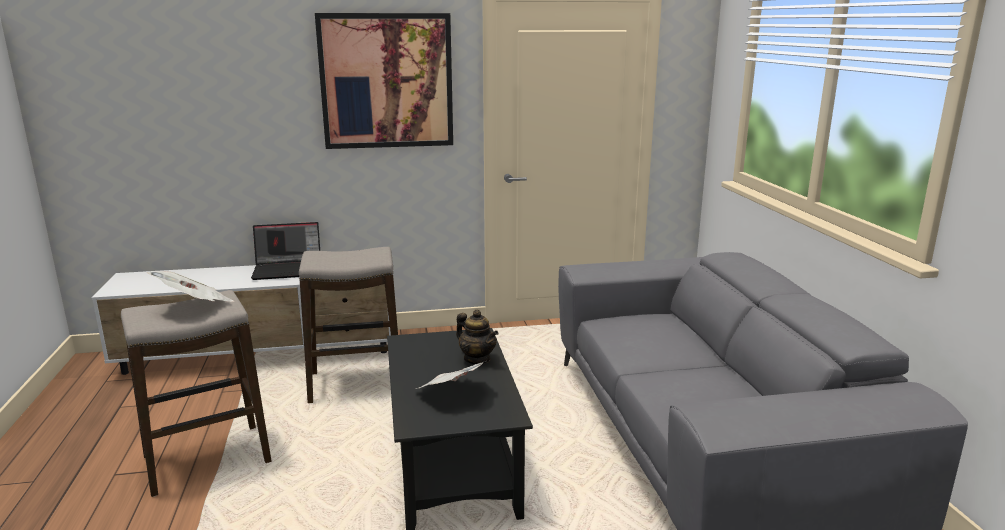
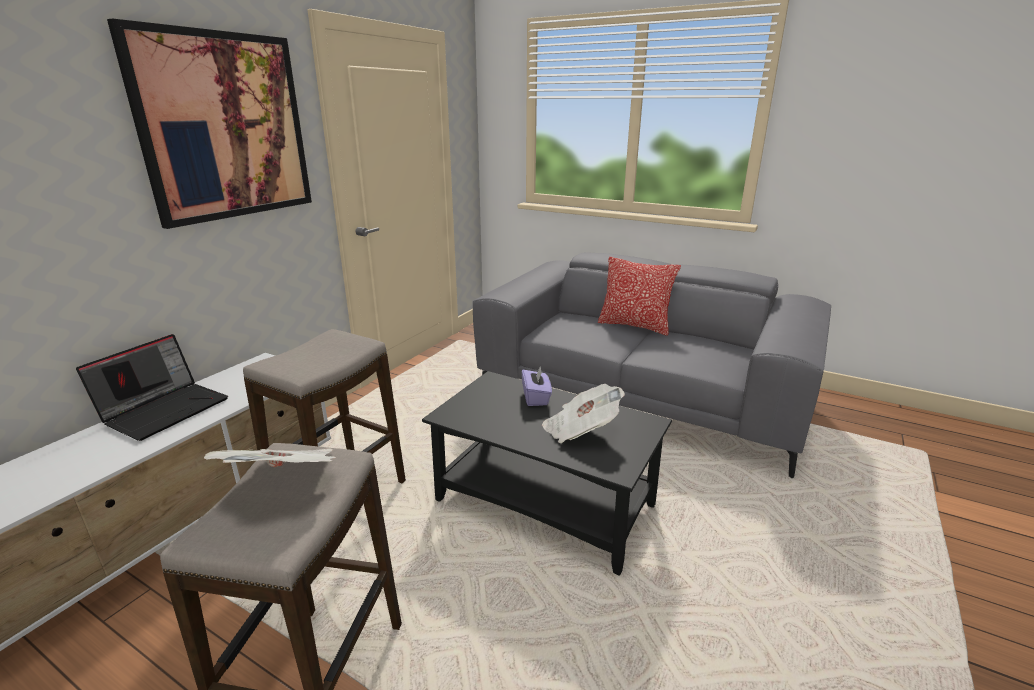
camera: 50 degrees left, 5 degrees up
(477, 359) = (536, 397): teapot -> purple tissue box
(711, 352) = (634, 326): none -> pillow

